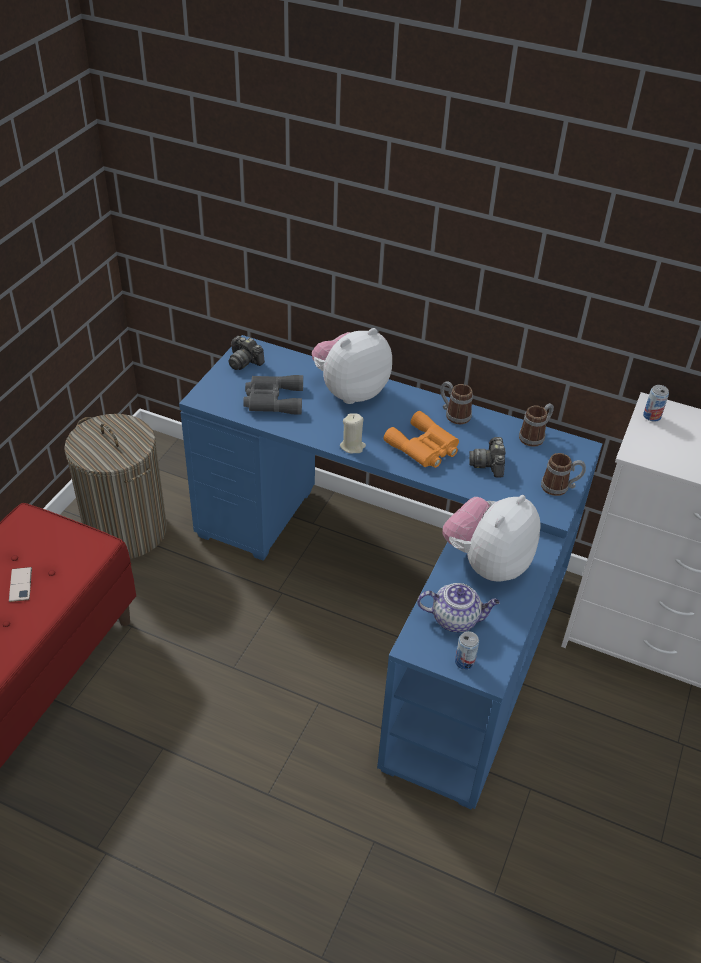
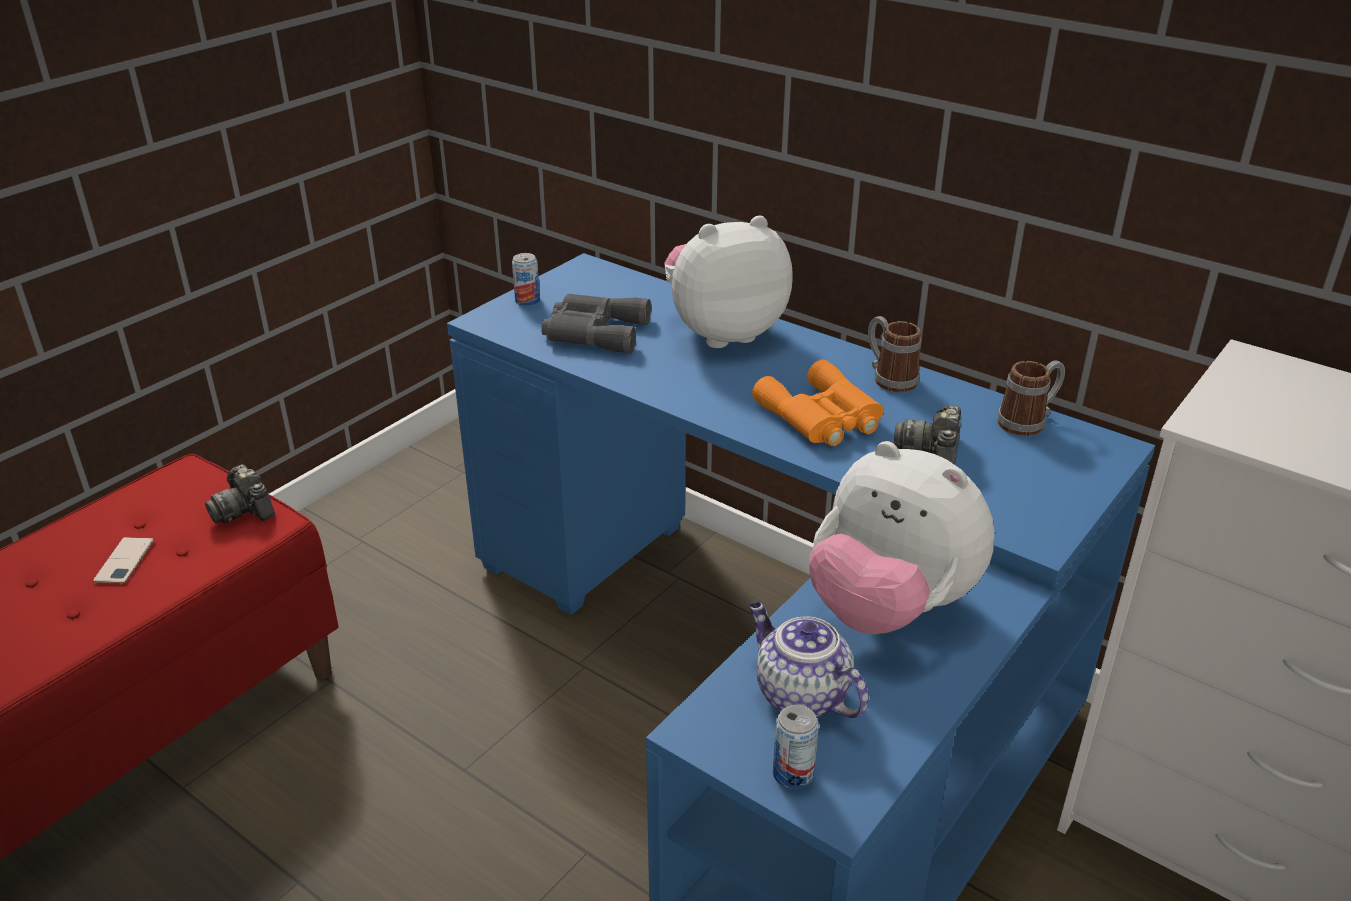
camera: 15 degrees right, 10 degrees down
(126, 530) = (380, 546): laundry basket -> none
(244, 361) = (572, 283): camera -> camera (244, 510)
(352, 446) = (698, 403): beige candle -> none
(456, 619) = (799, 694): teapot -> teapot turned 150 degrees counterclockwise
(487, 563) = (889, 609): plush toy -> plush toy turned 105 degrees counterclockwise
(560, 487) = (1058, 501): mug -> none
(651, 416) = (1247, 374): can -> can (527, 301)

